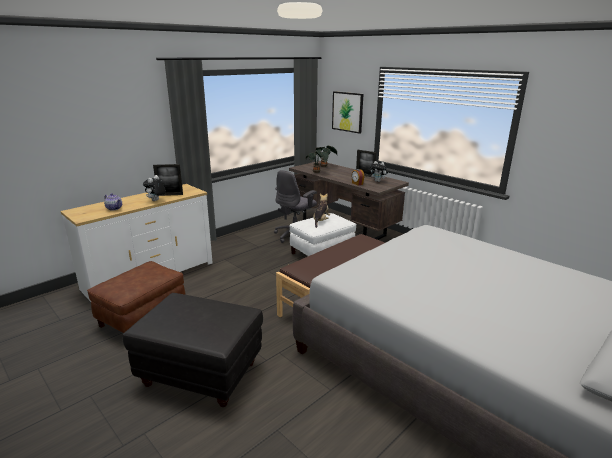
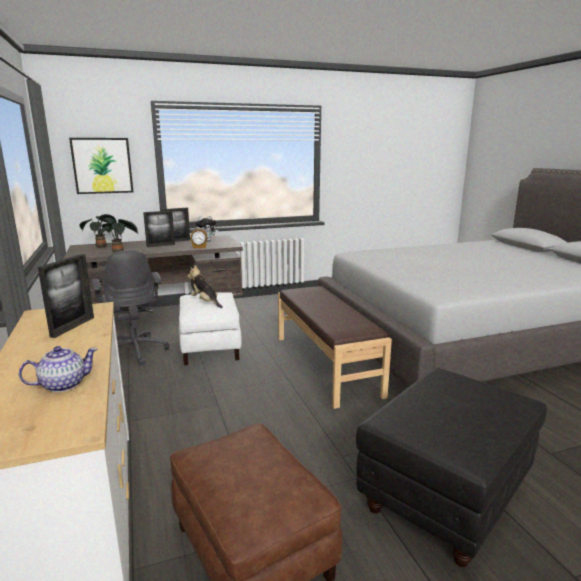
camera: 65 degrees left, 5 degrees down
(156, 201) = (90, 340): plush toy -> none
(347, 175) = (161, 245): none -> picture frame

